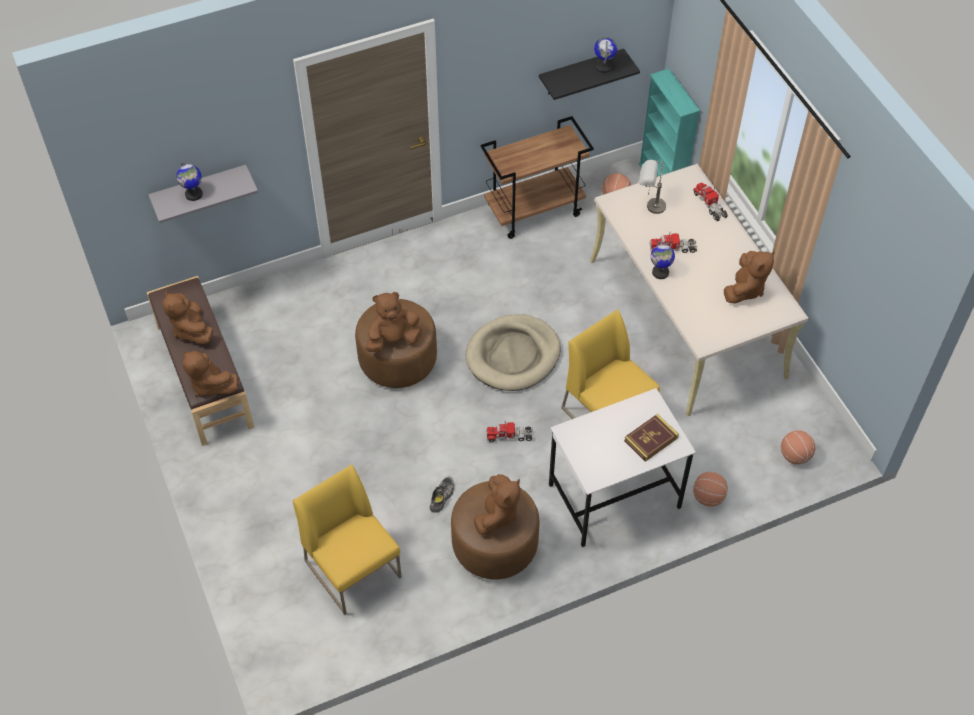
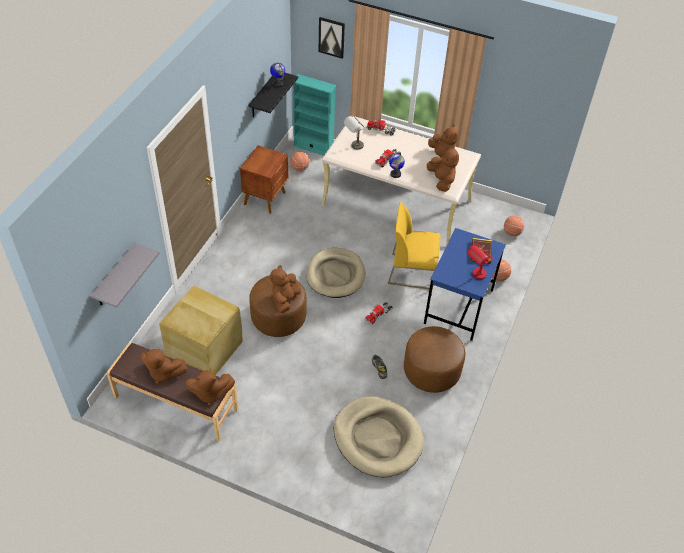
camera: 45 degrees left, 5 degrees down
(193, 194) = (121, 278): globe -> none
(290, 338) = (204, 348): none -> beige storage box
(354, 569) = (377, 438): yellow chair -> beige dog bed
(497, 514) = (438, 346): brown plush toy -> brown plush toy (441, 181)
(534, 210) = (265, 198): brown cart -> brown nightstand
(608, 463) = (475, 276): none -> red table lamp
(614, 497) = (459, 307): white desk -> blue desk
(707, 40) = (331, 37): none -> picture

